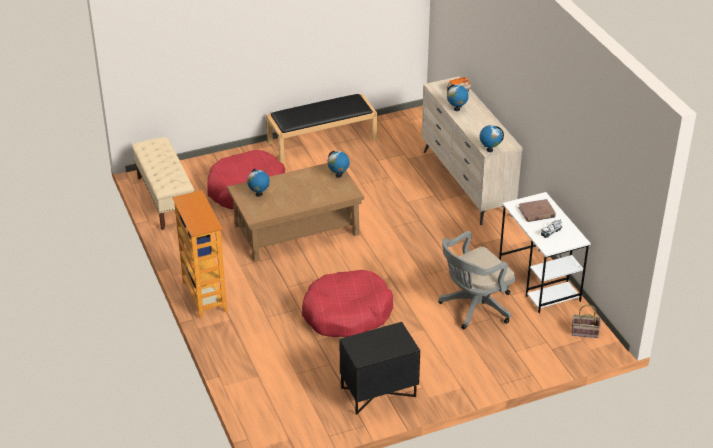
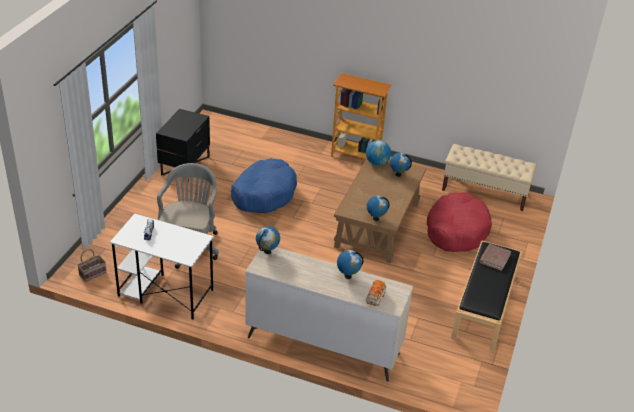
camera: 130 degrees right, 0 degrees up
(257, 213) = (377, 163): none -> globe
(346, 313) = (264, 194): red dog bed -> blue dog bed
(537, 212) = (177, 243): brown book -> brown book (494, 258)

